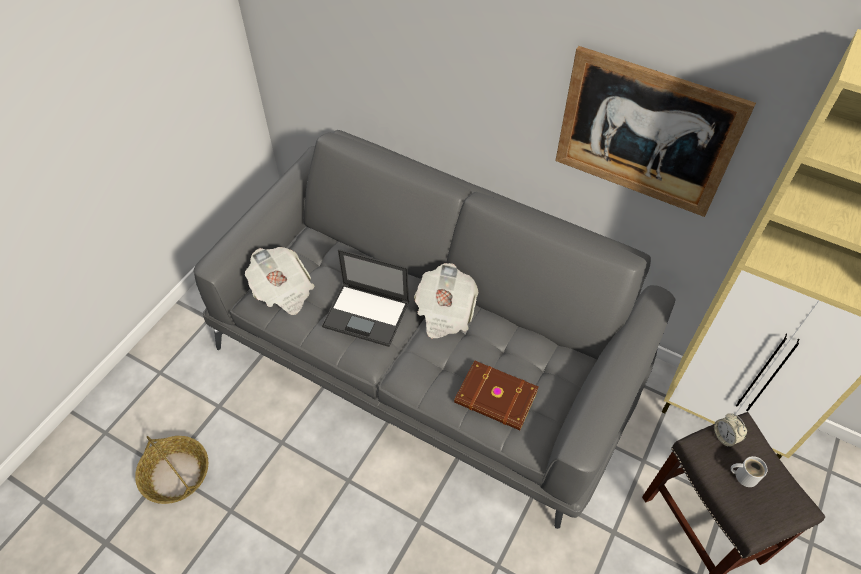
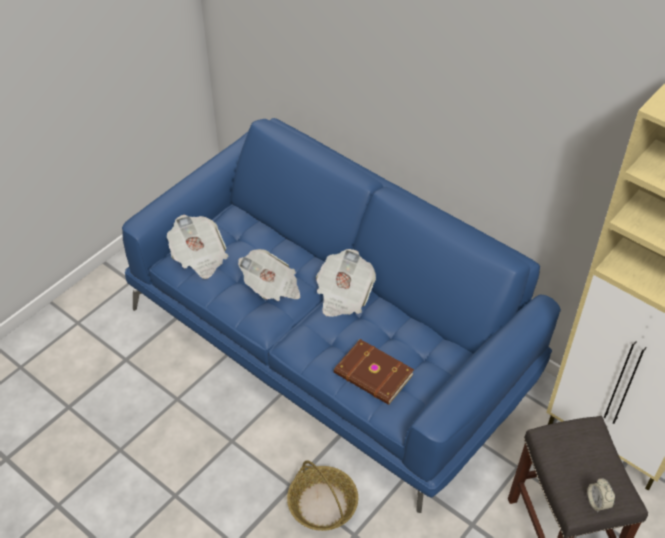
camera: 10 degrees right, 5 degrees down
(176, 474) = (77, 412): basket -> basket (323, 504)
(367, 314) = (272, 287): laptop -> newspaper
(430, 354) = (332, 342): grey sofa -> blue sofa
(645, 133) = (530, 146): picture -> none
(725, 437) = (571, 431): alarm clock -> alarm clock (597, 502)
(744, 475) = (580, 466): white mug -> none

